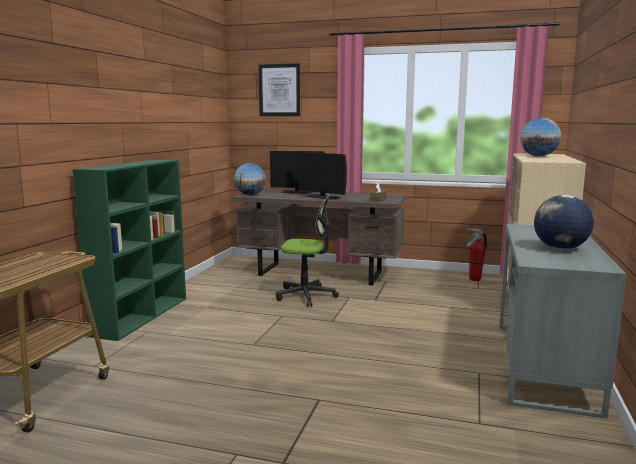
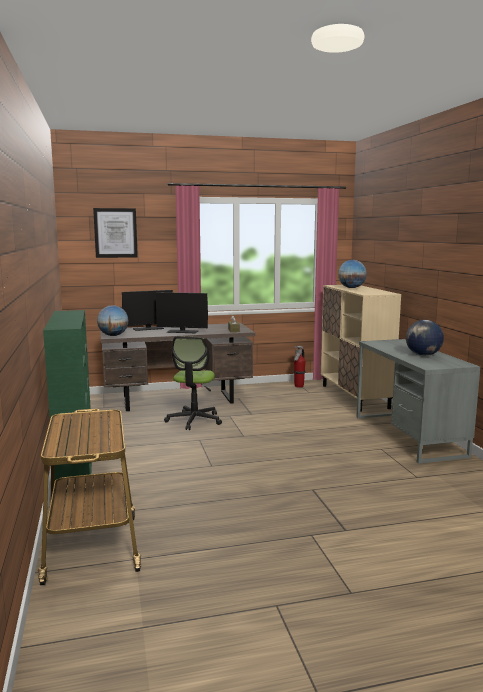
camera: 30 degrees left, 0 degrees up
(306, 295) = (194, 420): office chair -> office chair turned 120 degrees clockwise

